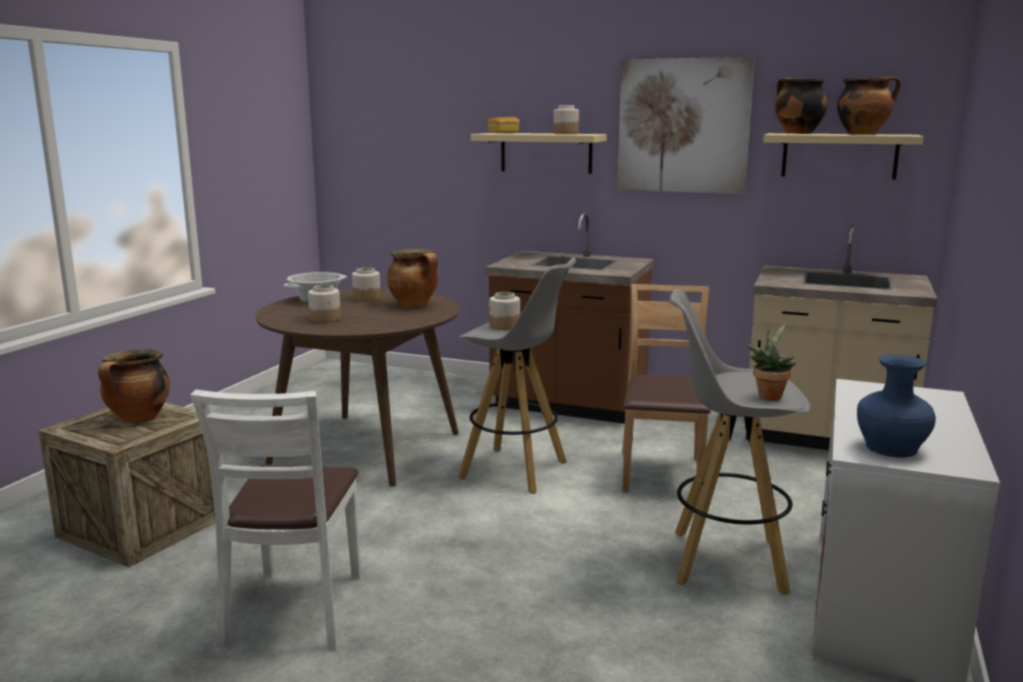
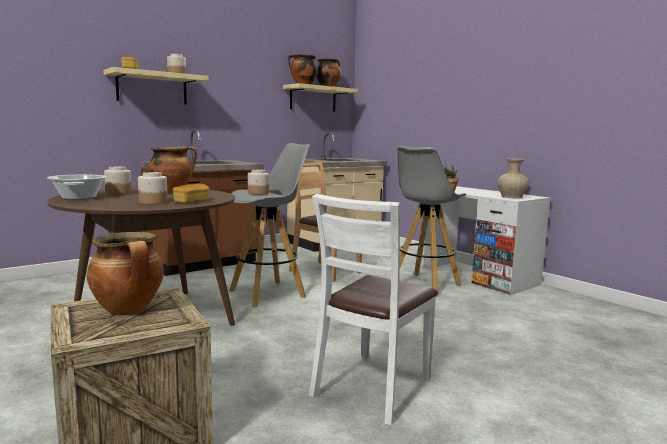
camera: 60 degrees left, 5 degrees down
(295, 610) = (372, 387): white chair -> white chair turned 90 degrees clockwise
(349, 326) = (191, 201): none -> bread
(683, 126) = (240, 77): picture -> none
(891, 448) = (512, 197): blue vase -> beige vase

